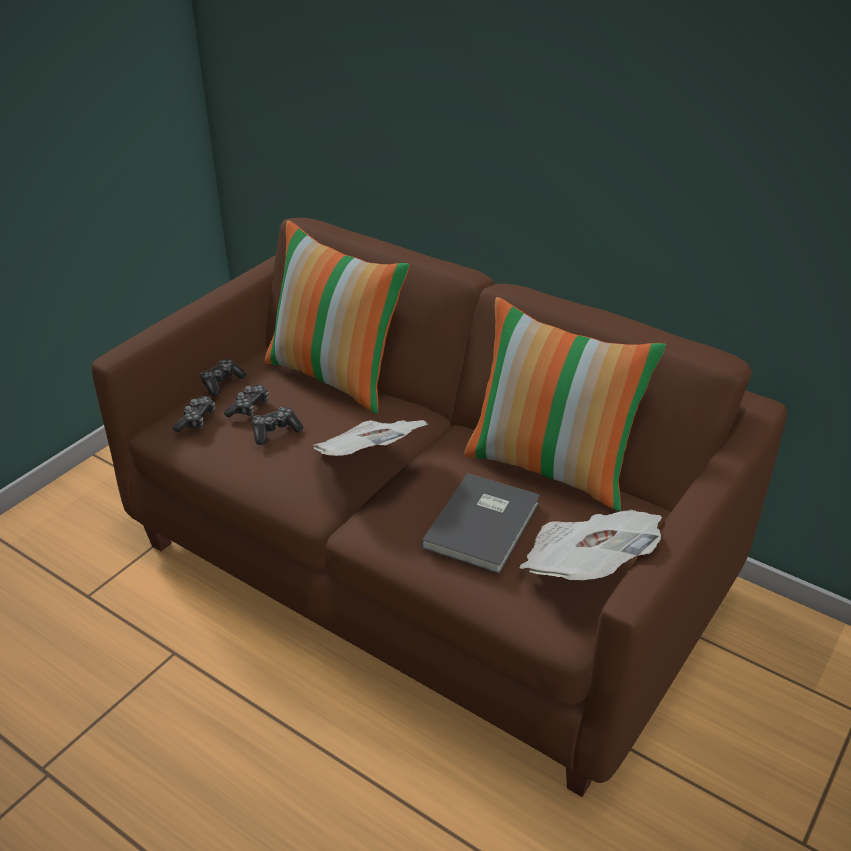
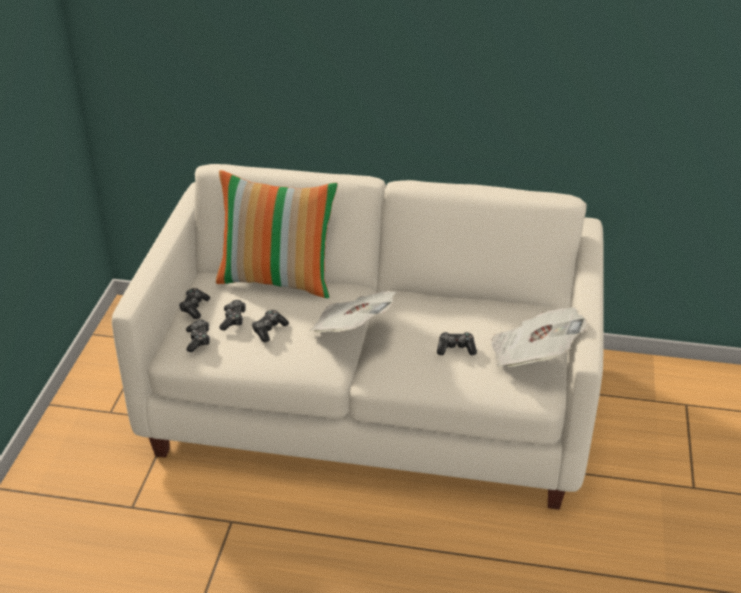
camera: 25 degrees left, 0 degrees up
(428, 565) = (372, 403): brown sofa -> white sofa
(485, 524) = (456, 348): grey book -> game controller
(551, 467) = (469, 300): pillow -> none

